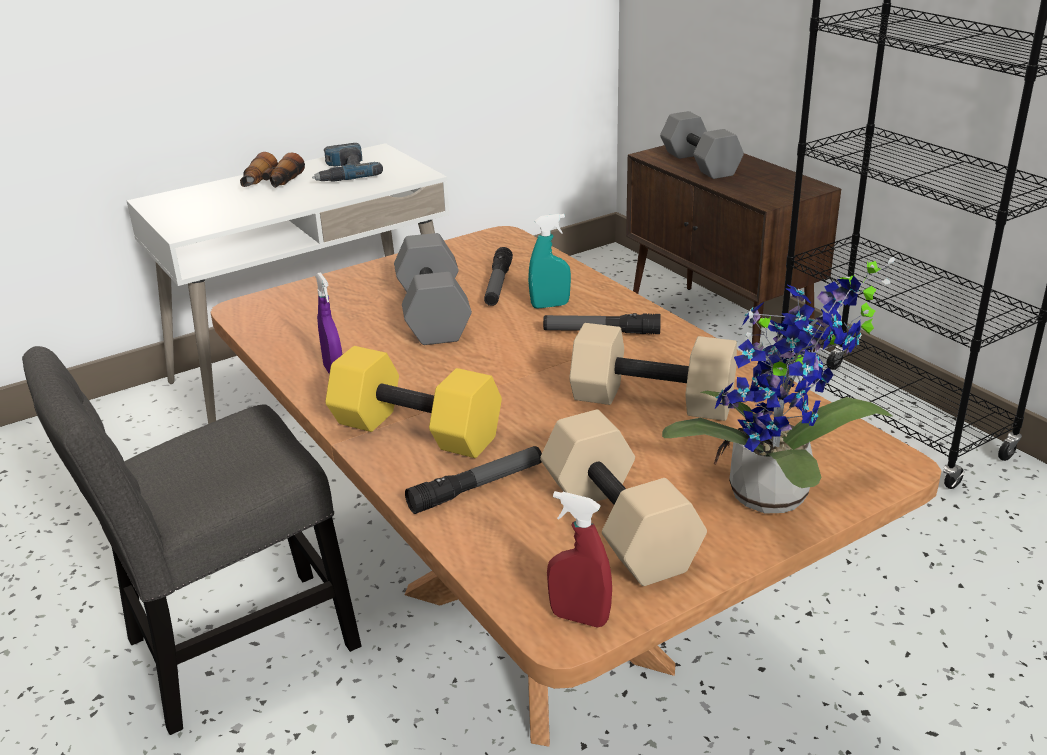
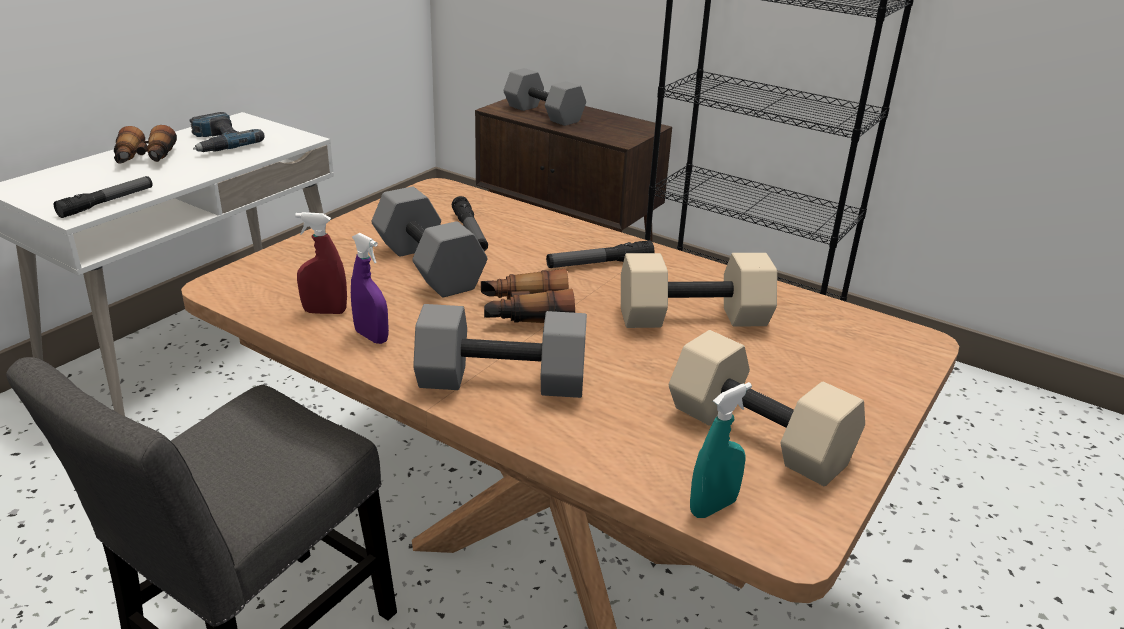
camera: 25 degrees left, 0 degrees up
(413, 432) = (500, 382): yellow dumbbell -> grey dumbbell
(477, 487) = (604, 425): flashlight -> flashlight (107, 203)
(488, 370) = (525, 312): none -> binoculars
(550, 305) = (534, 245): turquoise spray bottle -> turquoise spray bottle (713, 507)
(579, 618) = (796, 529): red spray bottle -> red spray bottle (325, 311)
(775, 500) = (861, 387): potted plant -> none

